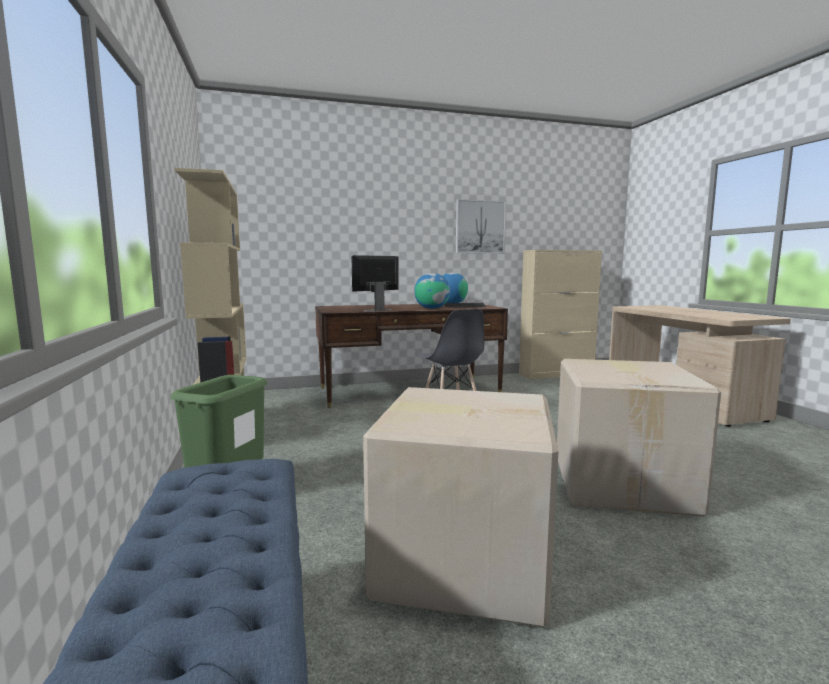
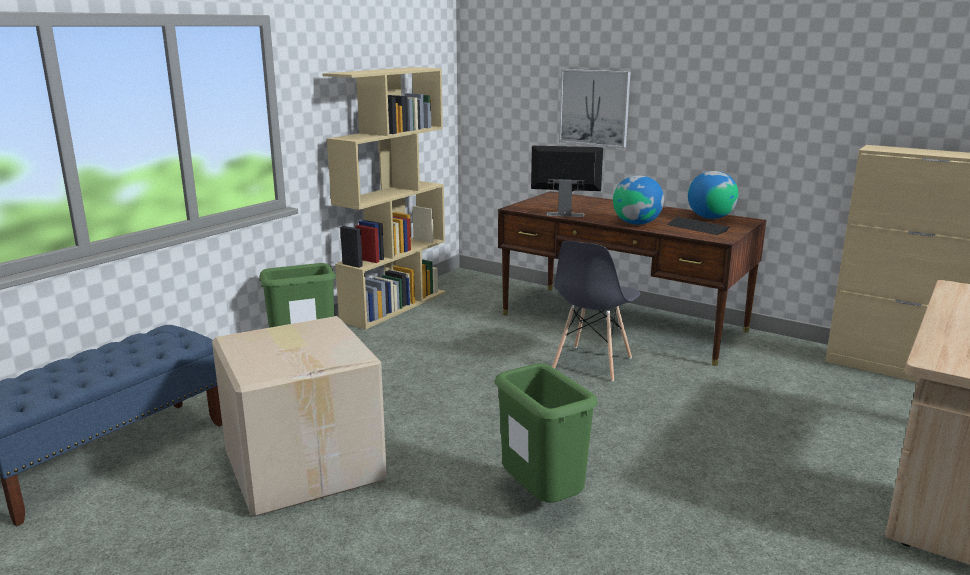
camera: 50 degrees right, 10 degrees up
(480, 227) = (791, 100): picture -> picture (594, 107)
(623, 483) = (543, 500): cardboard box -> green trash can

